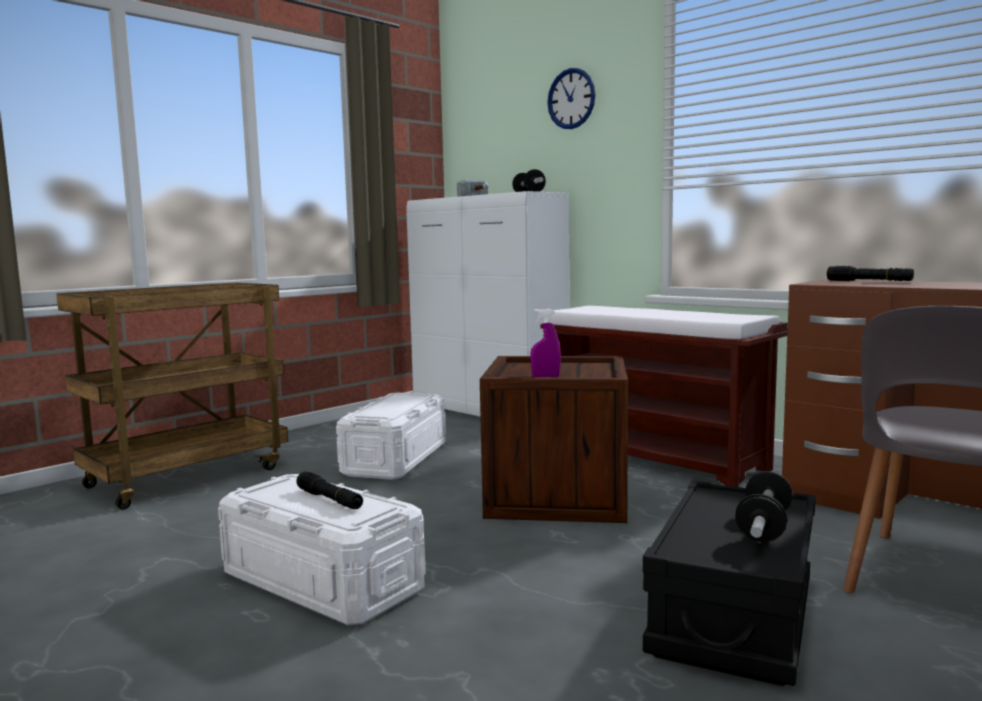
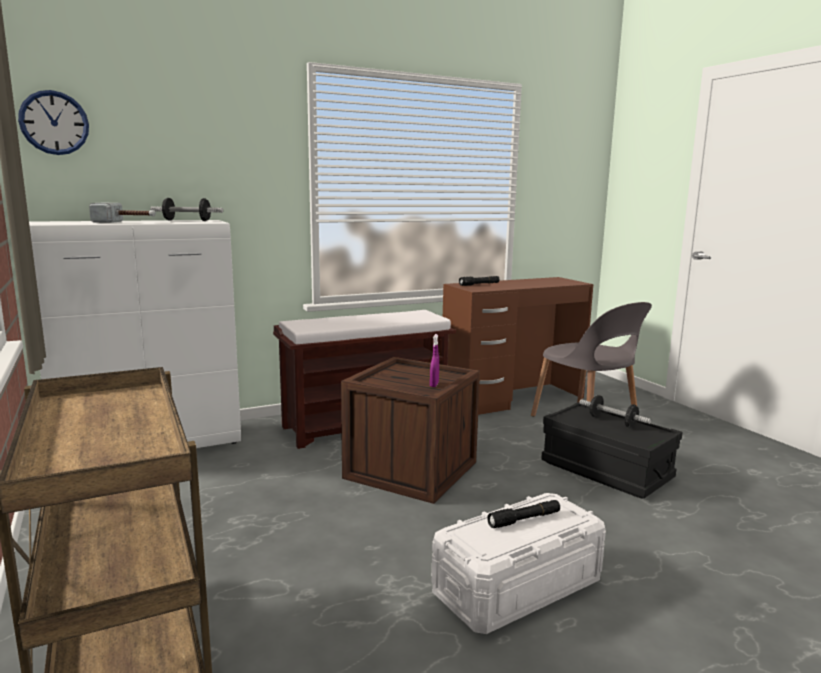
camera: 70 degrees left, 5 degrees up
(396, 459) = (242, 514): white storage box -> none
(571, 99) = (211, 130): wall clock -> wall clock (54, 123)

